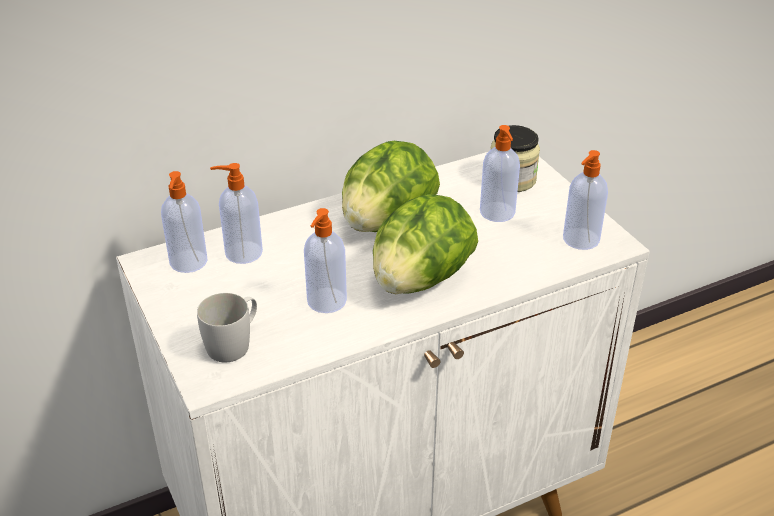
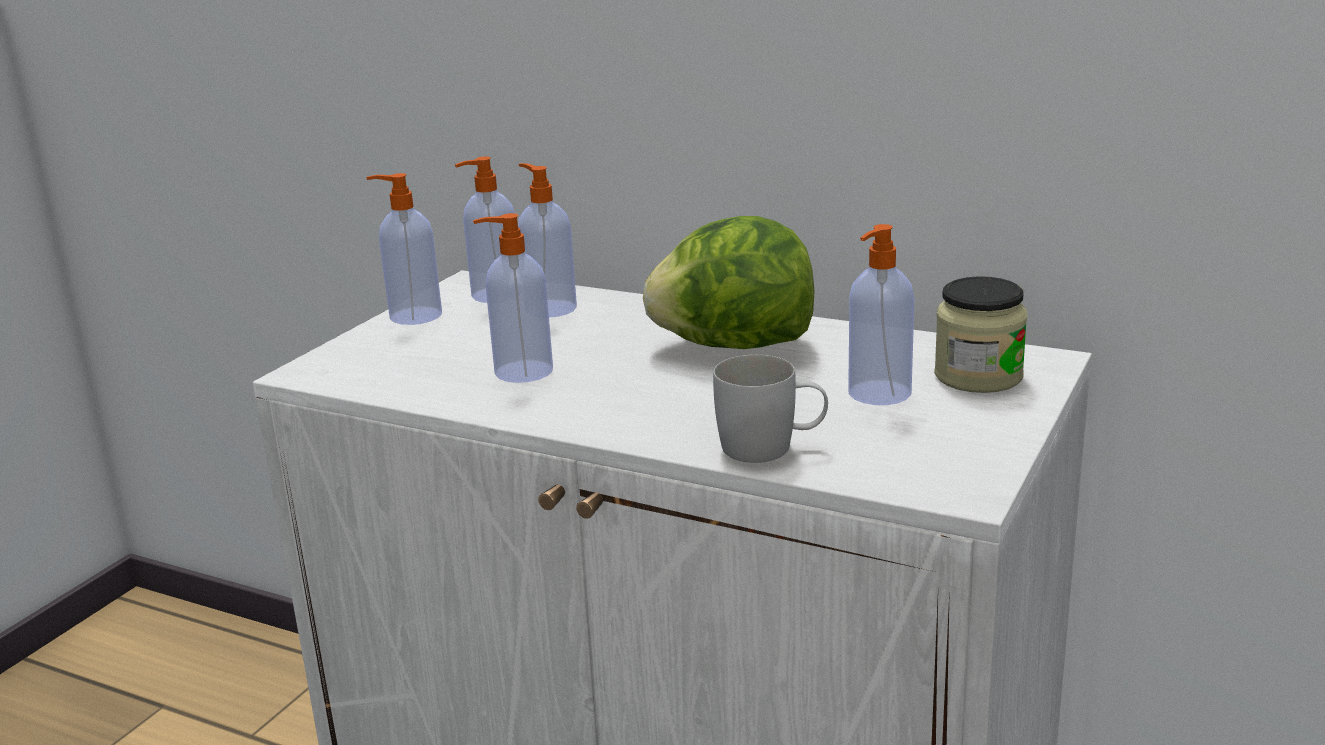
camera: 55 degrees right, 15 degrees down
(234, 343) = (386, 359): white mug -> white mug (771, 447)
(420, 280) = (643, 402): lettuce -> none
(580, 240) = (921, 464): soap dispenser -> soap dispenser (413, 316)

